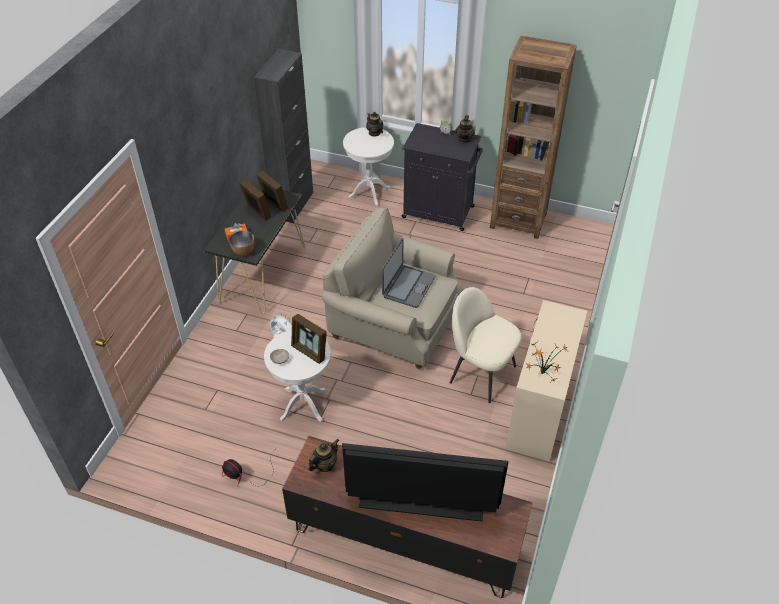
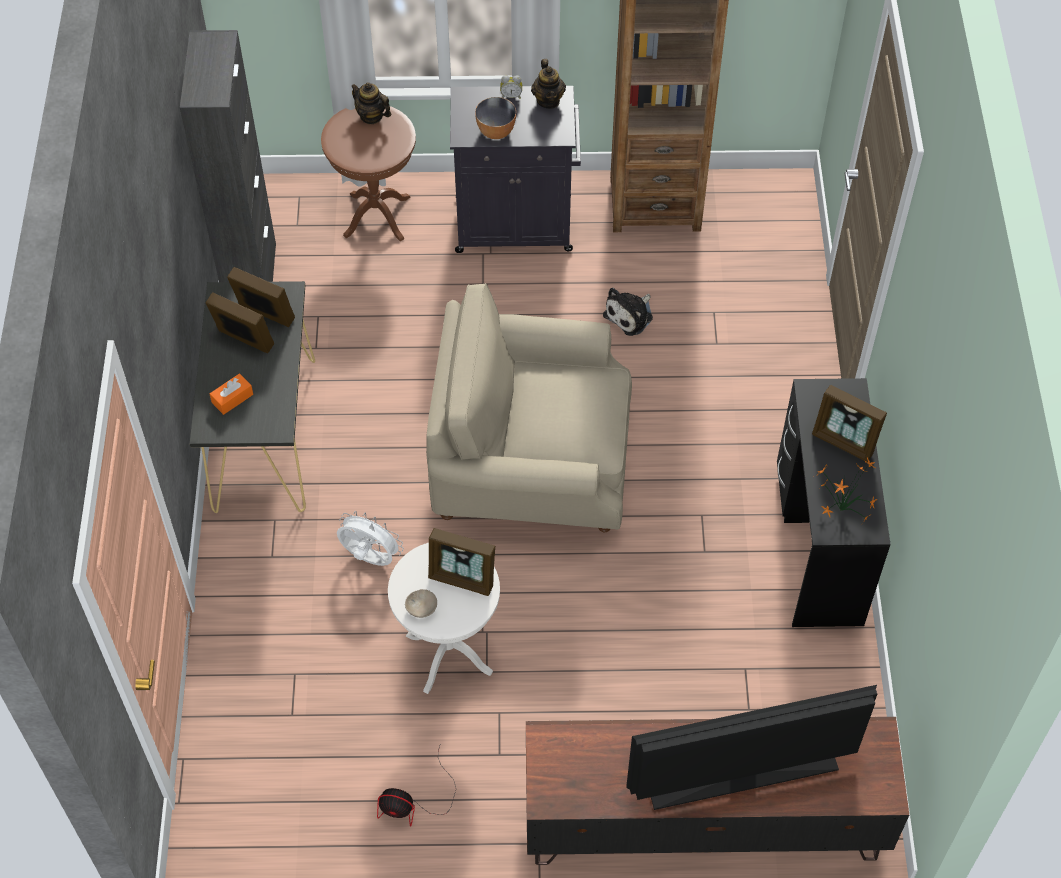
camera: 20 degrees left, 10 degrees up
(243, 251) = (260, 426): bowl -> bowl (496, 132)
(324, 464) = (573, 760): teapot -> none
(369, 192) = (377, 216): white side table -> brown side table
(408, 286) = (557, 406): laptop -> none
(481, 268) = (630, 315): none -> plush toy
(481, 373) = (705, 509): beige chair -> none
(540, 410) = (819, 545): beige desk -> black desk
(559, 339) = (844, 441): none -> picture frame

